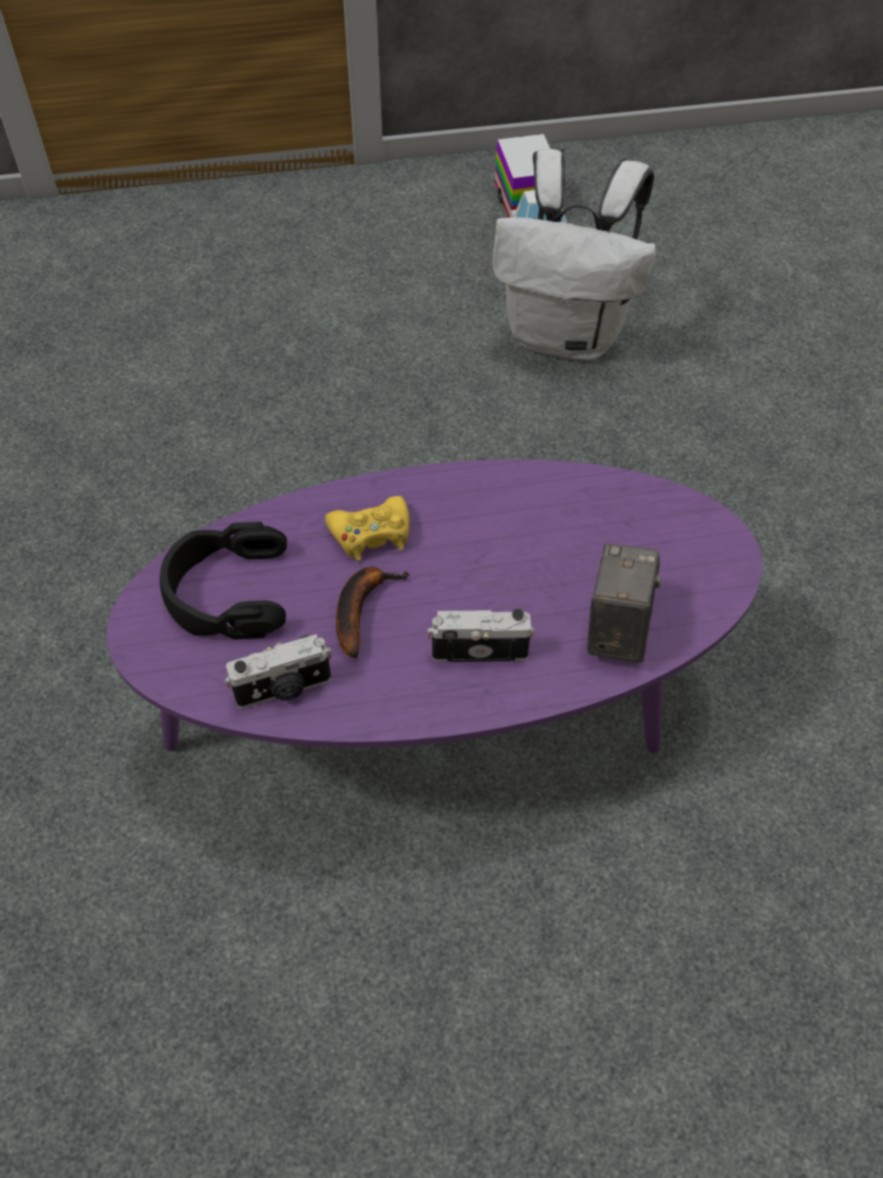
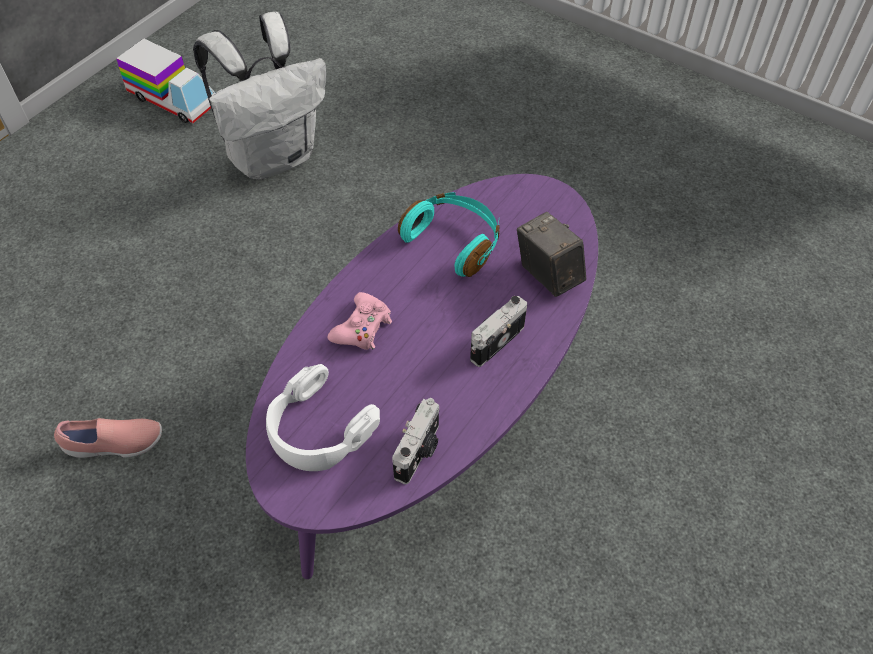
camera: 45 degrees left, 0 degrees up
(151, 501) = (115, 445): none -> pink shoe
(227, 593) = (318, 429): black headphones -> white headphones
(361, 608) = (407, 372): banana -> none
(371, 534) = (362, 328): yellow game controller -> pink game controller
(560, 519) = (454, 241): none -> turquoise headphones

